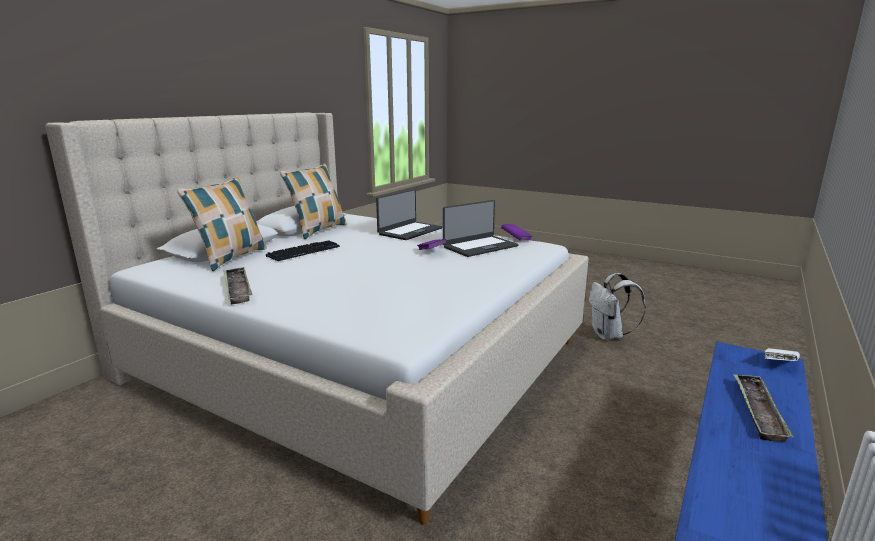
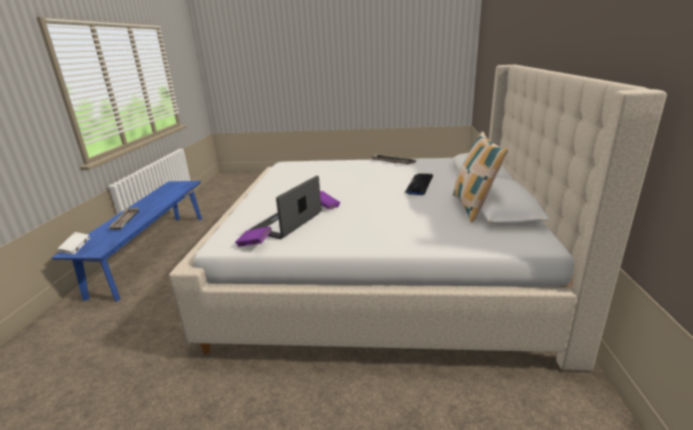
camera: 155 degrees right, 5 degrees up
(231, 258) = (450, 172): pillow -> none
(409, 231) = (383, 228): laptop -> none
(609, 336) = (151, 385): white backpack -> none

